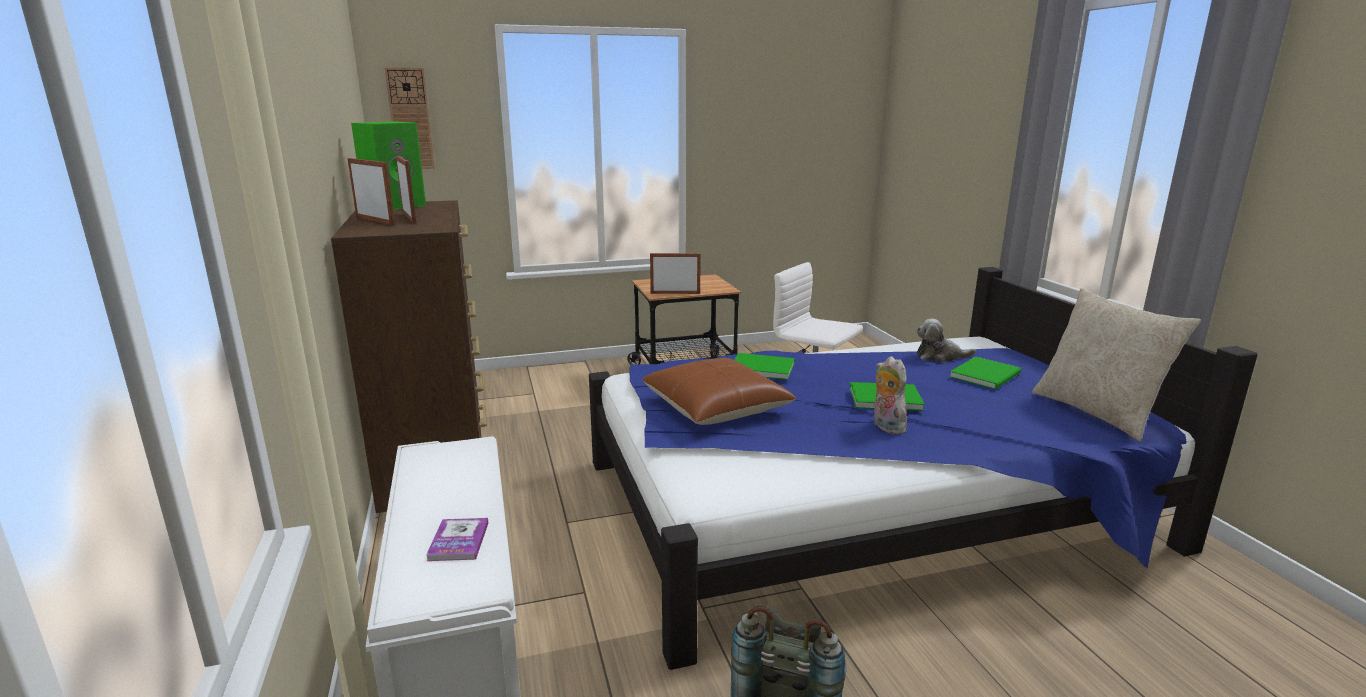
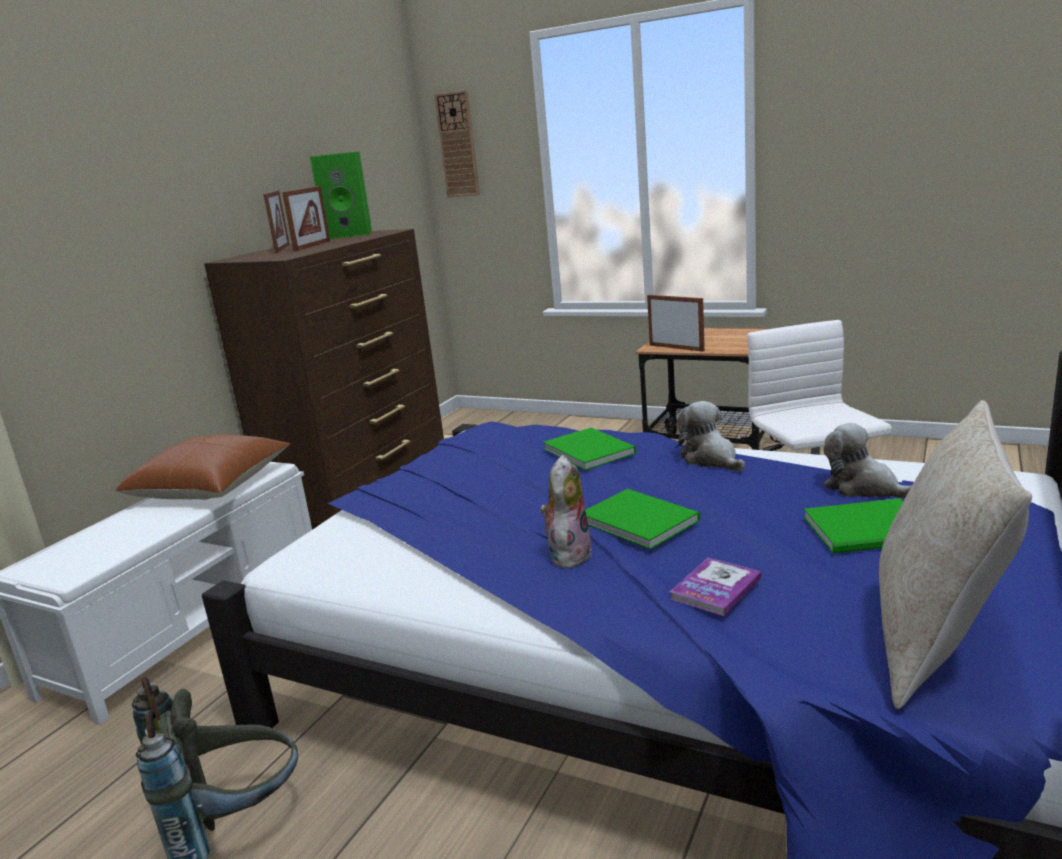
camera: 45 degrees right, 0 degrees up
(458, 541) = (120, 538): book -> book (716, 588)
(716, 407) = (459, 482): brown pillow -> brown pillow (211, 486)
(838, 358) = (711, 459): none -> plush toy

